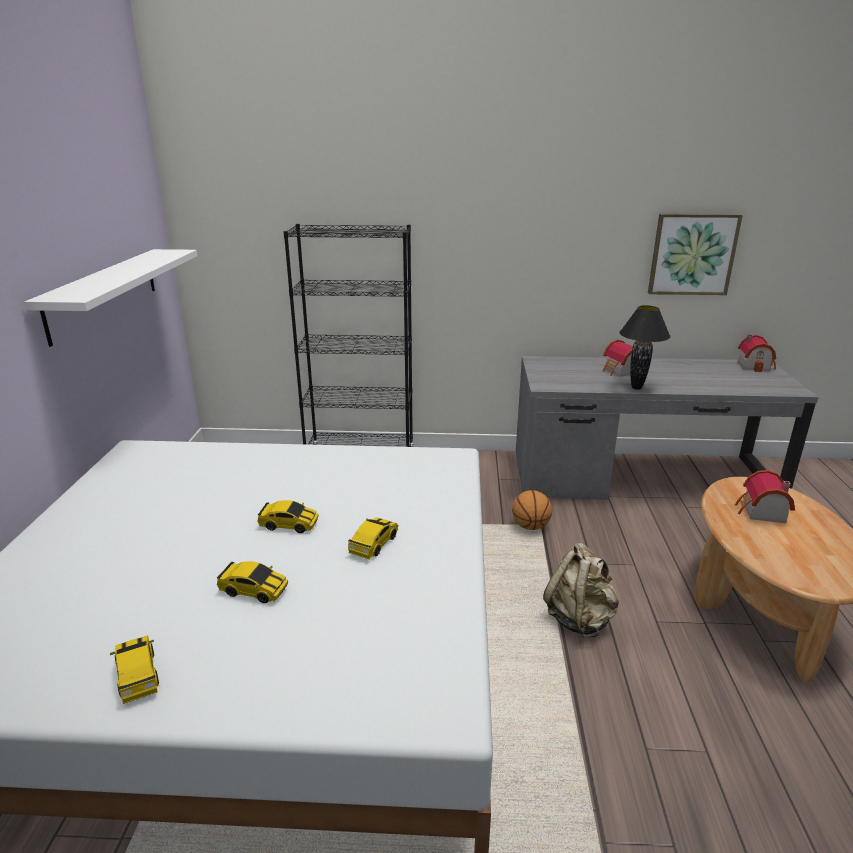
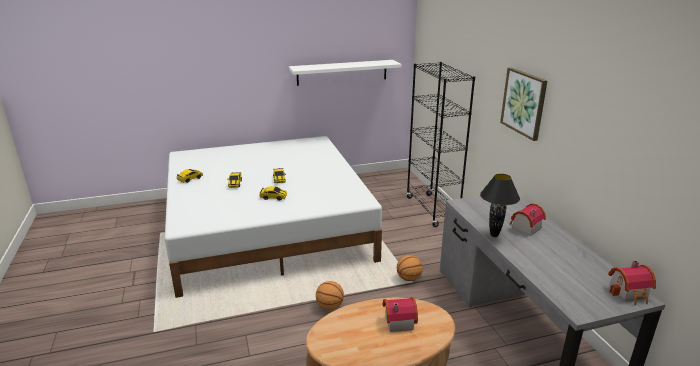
camera: 70 degrees right, 0 degrees up
(580, 618) = (330, 306): beige backpack -> basketball
(692, 254) = (616, 162): picture -> picture (524, 103)

